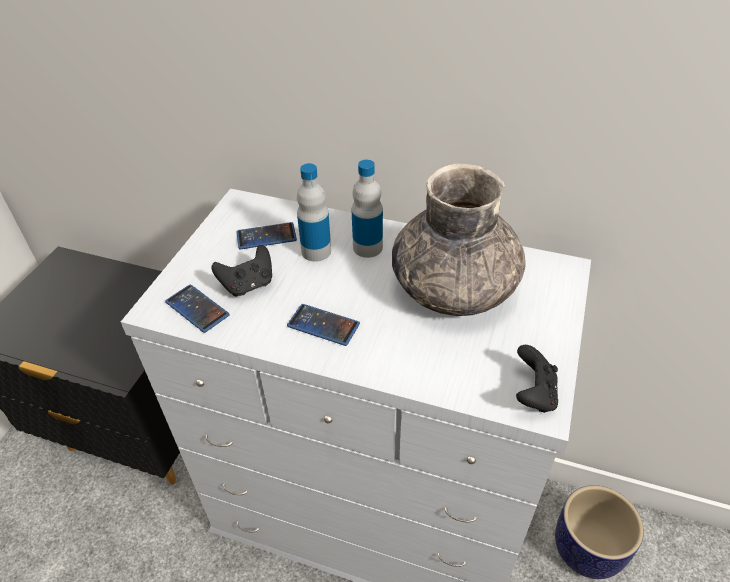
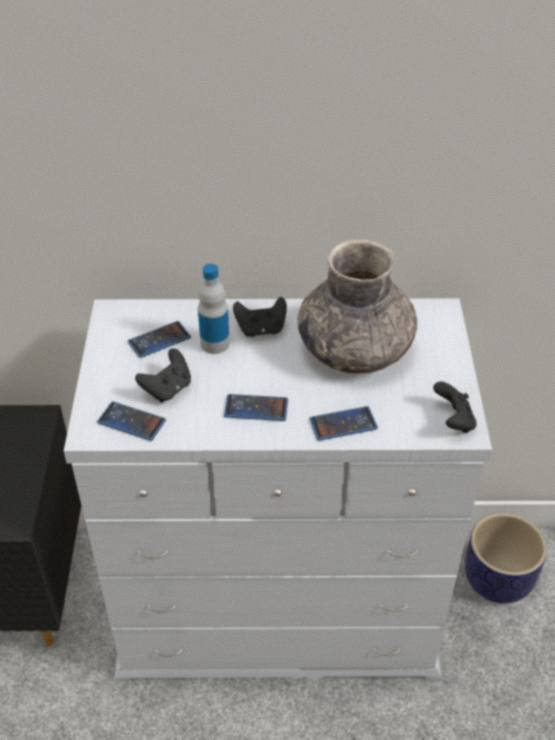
camera: 20 degrees left, 0 degrees up
(367, 247) = (261, 329): bottle -> black game controller
(406, 365) = (343, 424): none -> phone

